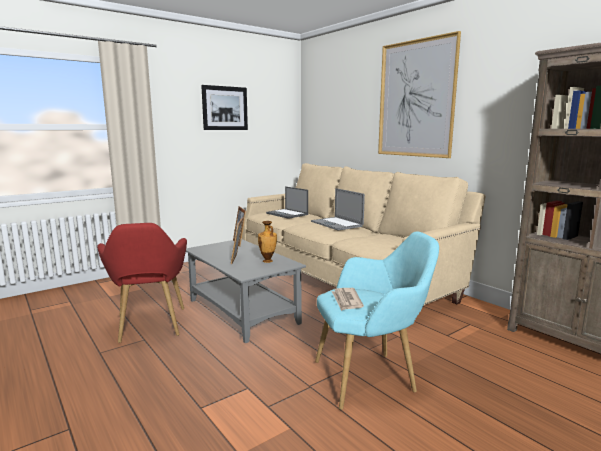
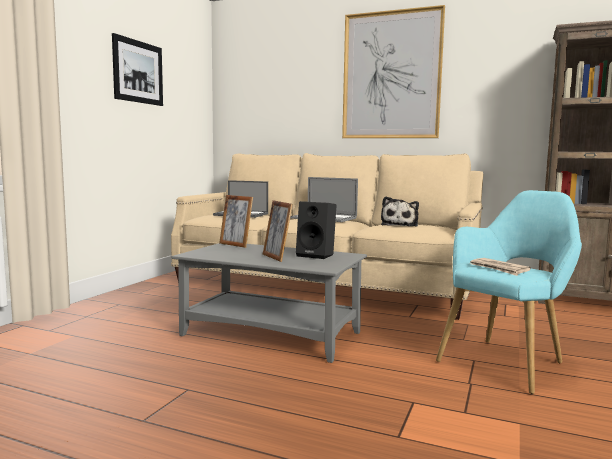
camera: 30 degrees left, 5 degrees down
(150, 327) = (172, 375): red armchair -> none
(267, 261) = (317, 255): vase -> black speaker
(377, 239) = (400, 225): none -> plush toy

